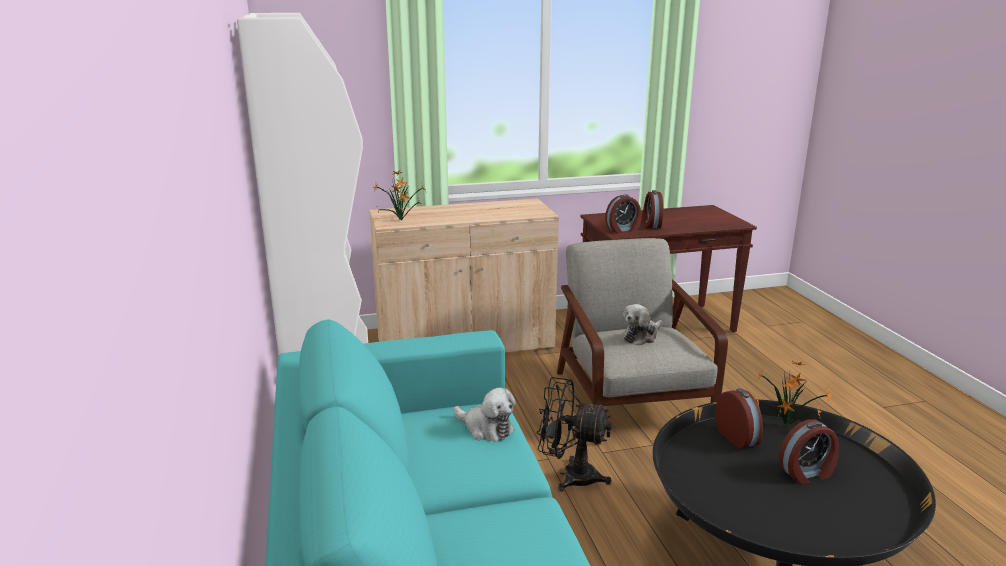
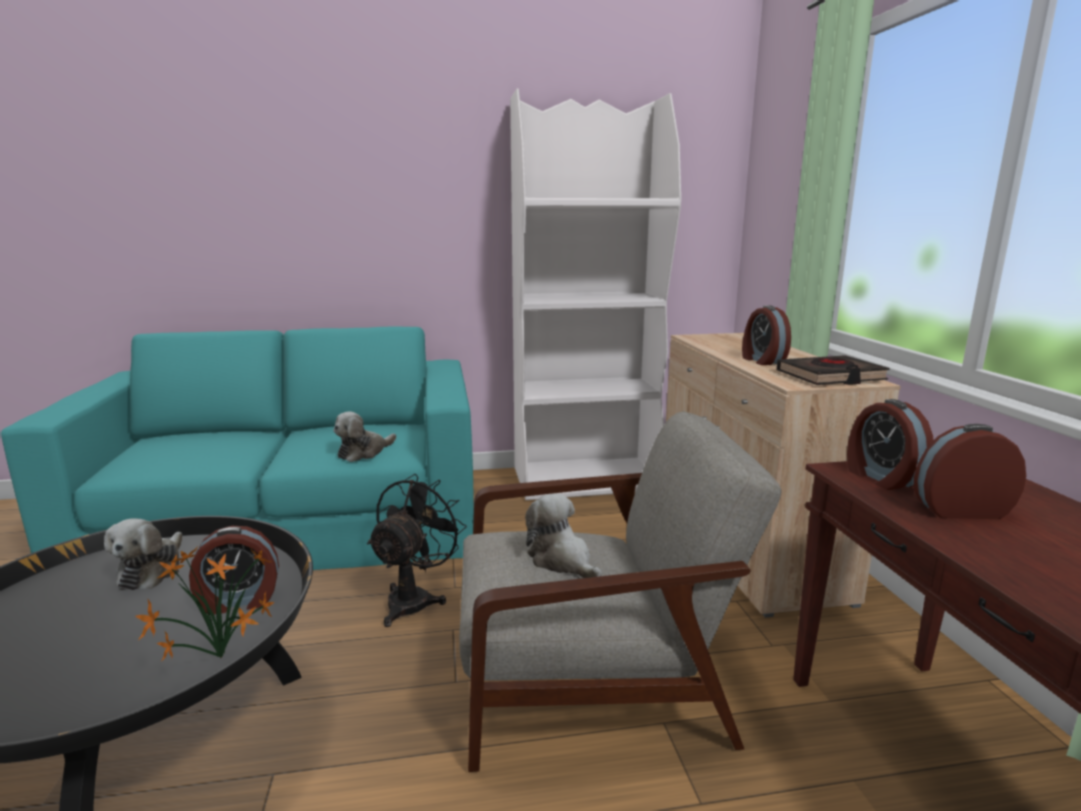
camera: 95 degrees right, 5 degrees down
(402, 221) = (709, 339): potted plant -> none
(523, 206) = (830, 377): none -> black book
(730, 491) = (152, 570): none -> plush toy
(807, 473) = (106, 640): alarm clock -> alarm clock (762, 360)

